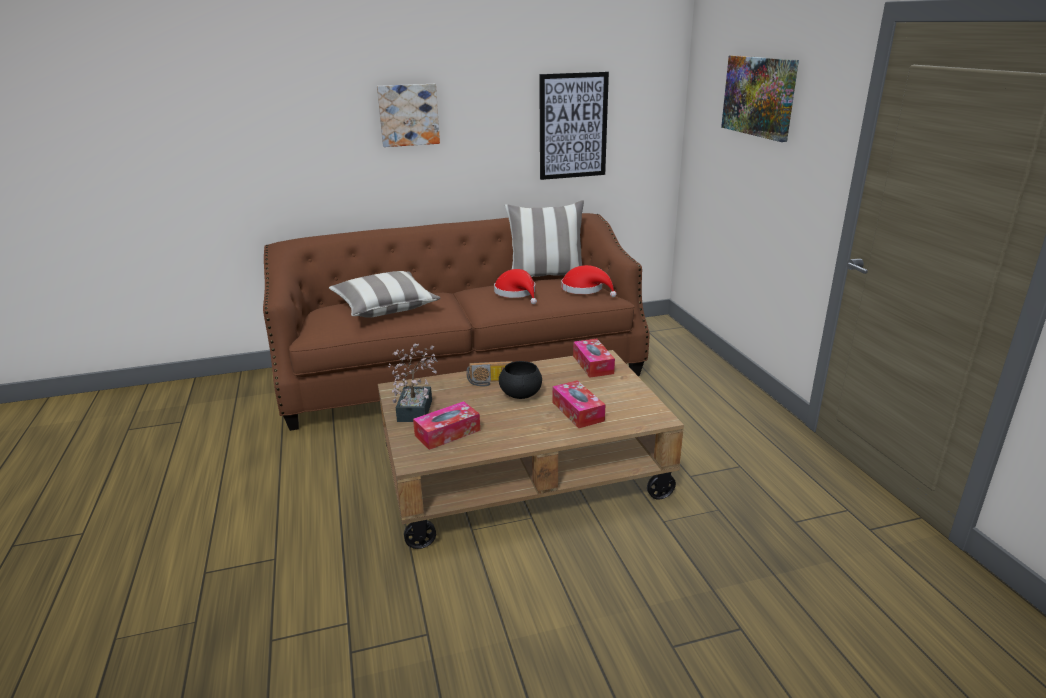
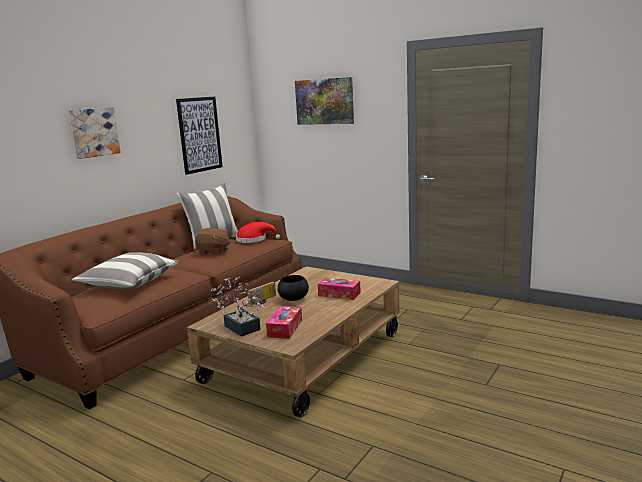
camera: 40 degrees left, 10 degrees down
(517, 293) = (214, 252): red hat -> brown plush toy
(593, 364) = (308, 275): tissue box -> none

